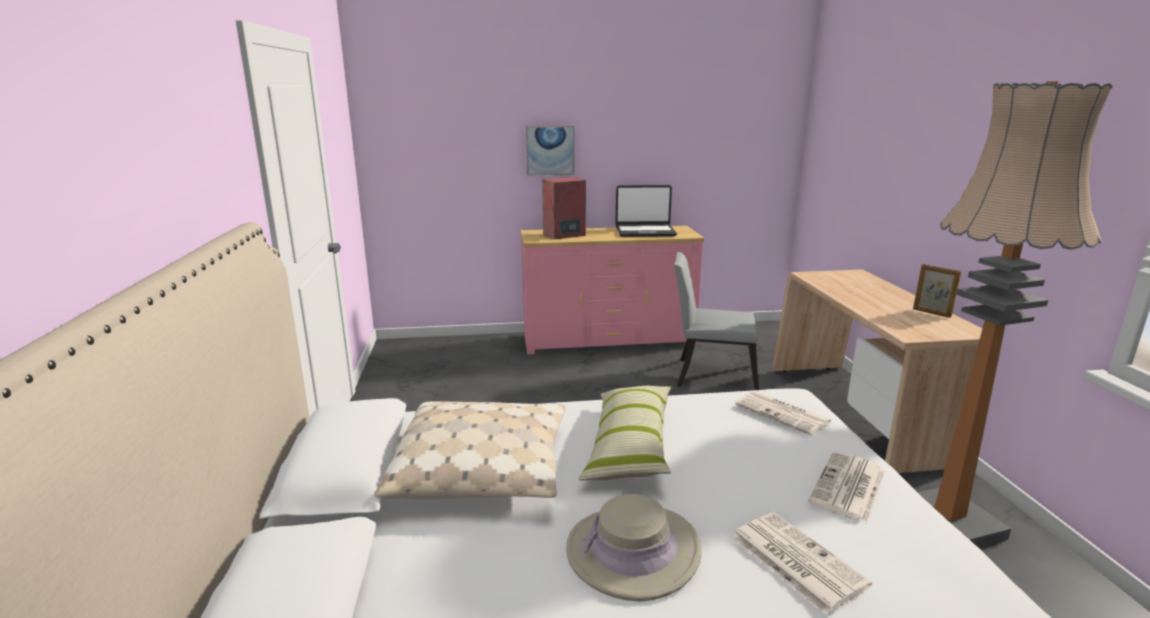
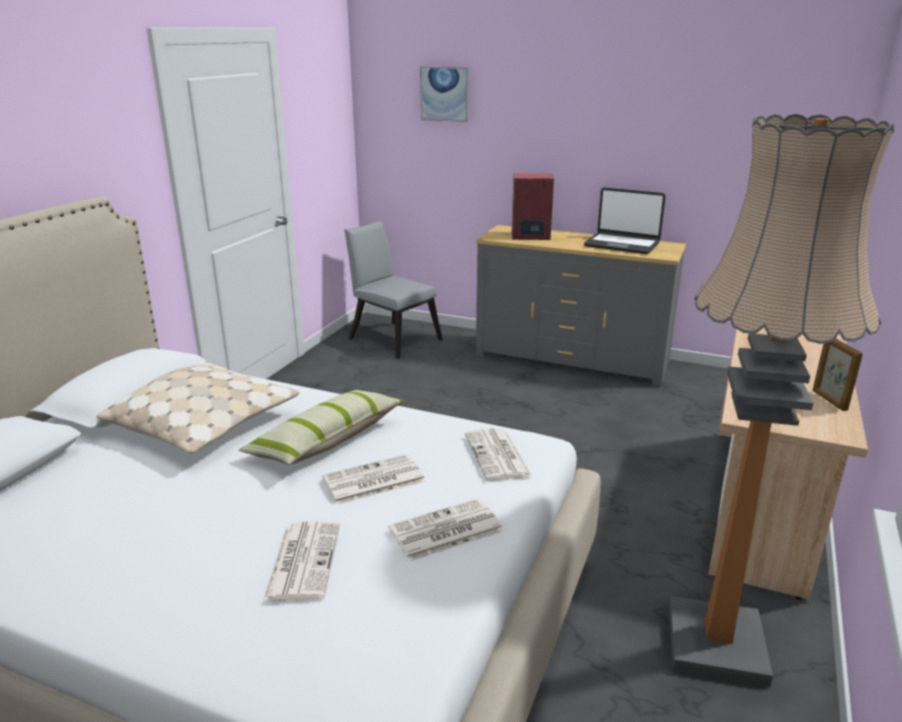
camera: 30 degrees right, 5 degrees up
(550, 150) = (535, 141): picture -> picture (444, 94)
(607, 340) = (571, 358): pink dresser -> grey dresser
(633, 551) = (212, 511): beige hat -> none
(710, 375) = (639, 420): grey chair -> grey chair (392, 338)
(726, 467) = (373, 481): none -> newspaper

